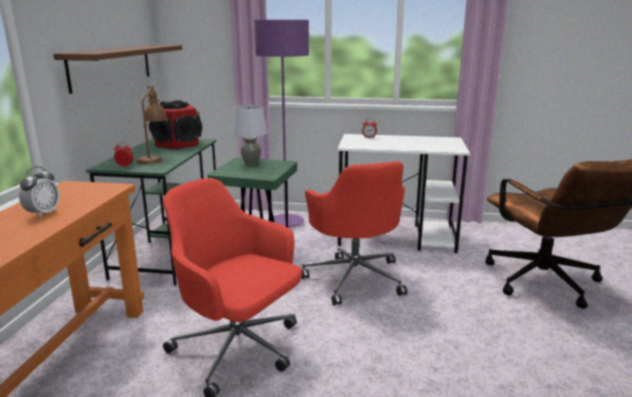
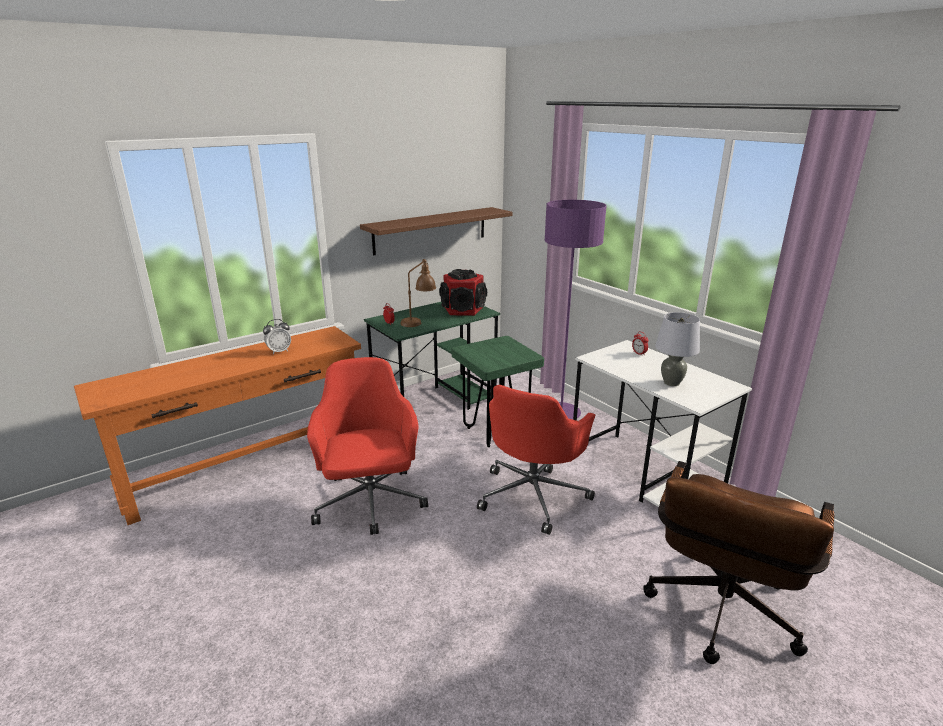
camera: 45 degrees right, 5 degrees up
(251, 164) = (502, 347): grey table lamp -> grey table lamp (671, 383)

